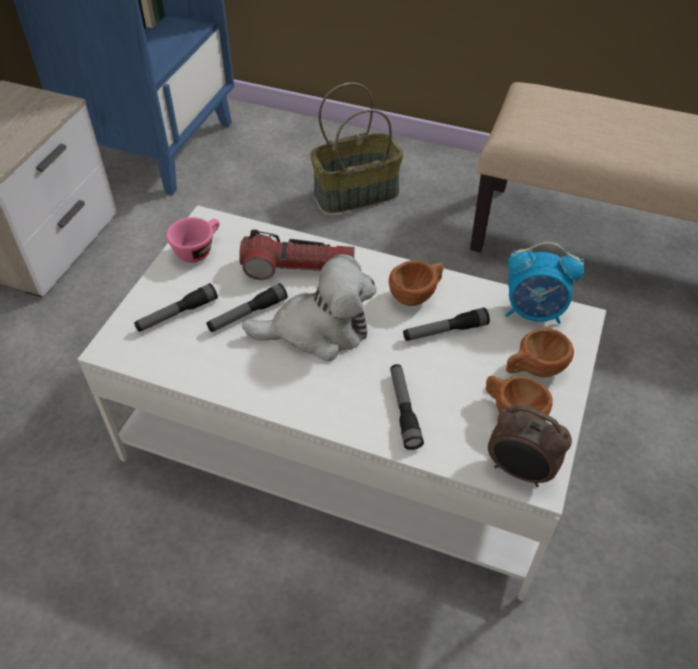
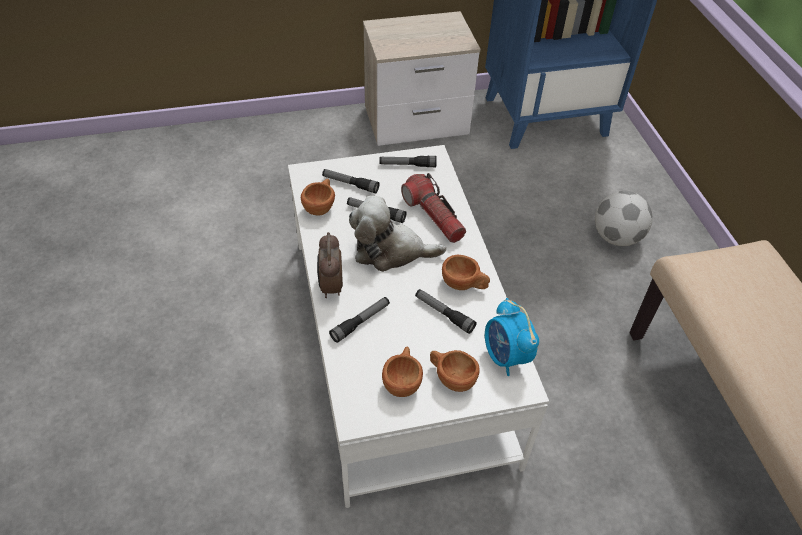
camera: 55 degrees right, 0 degrees up
(186, 360) = (321, 206): none -> brown cup
(198, 249) = (407, 165): pink cup -> flashlight
(318, 330) = (390, 251): plush toy -> plush toy turned 135 degrees clockwise
(356, 192) = (616, 237): basket -> football
(519, 471) = (356, 404): alarm clock -> alarm clock (330, 286)

